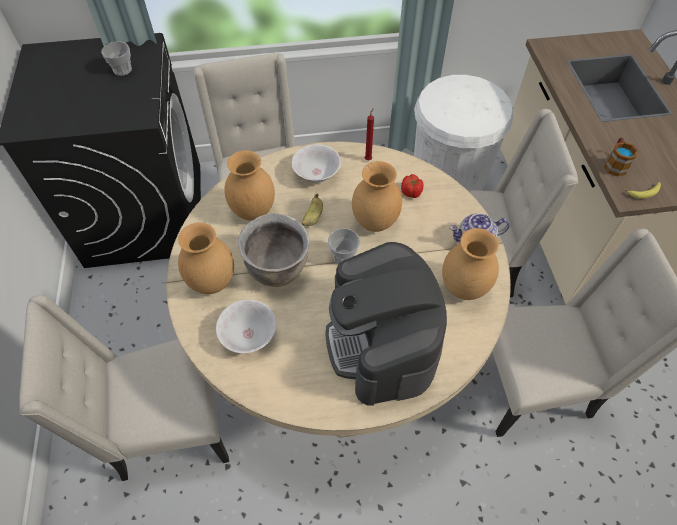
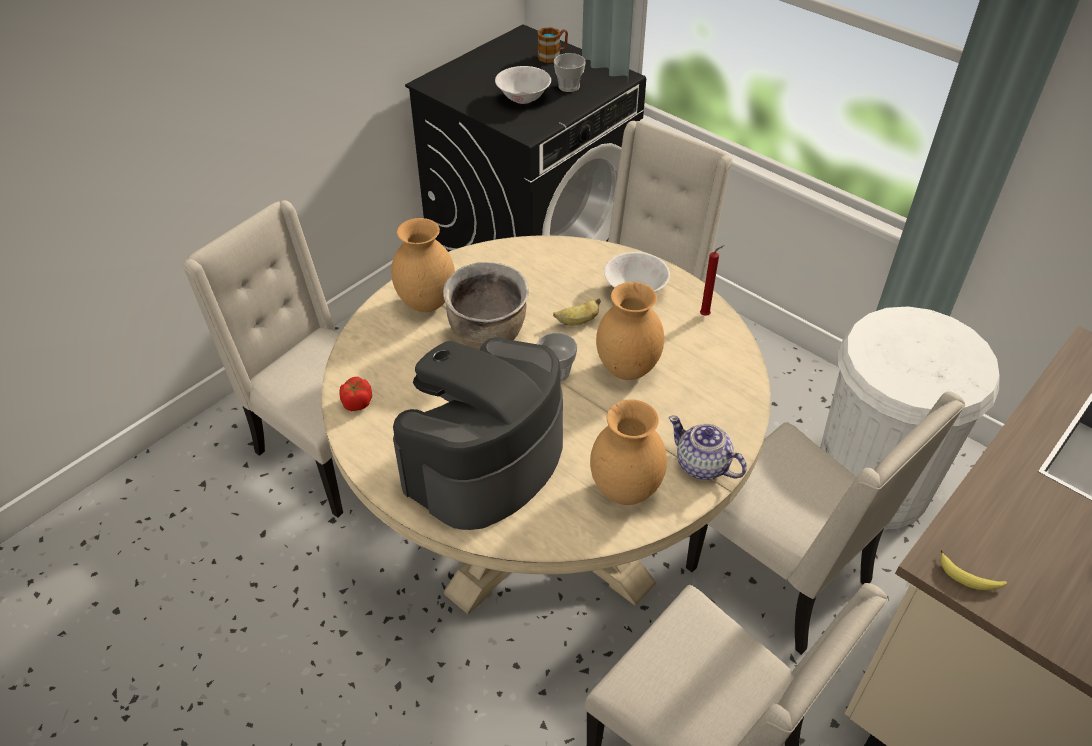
camera: 50 degrees right, 10 degrees down
(249, 335) = (396, 362): white bowl -> white bowl (523, 98)
(253, 211) = (535, 278): brown vase -> none
(411, 192) = (704, 374): tomato -> tomato (357, 403)
(615, 164) = (978, 522): mug -> mug (553, 56)

